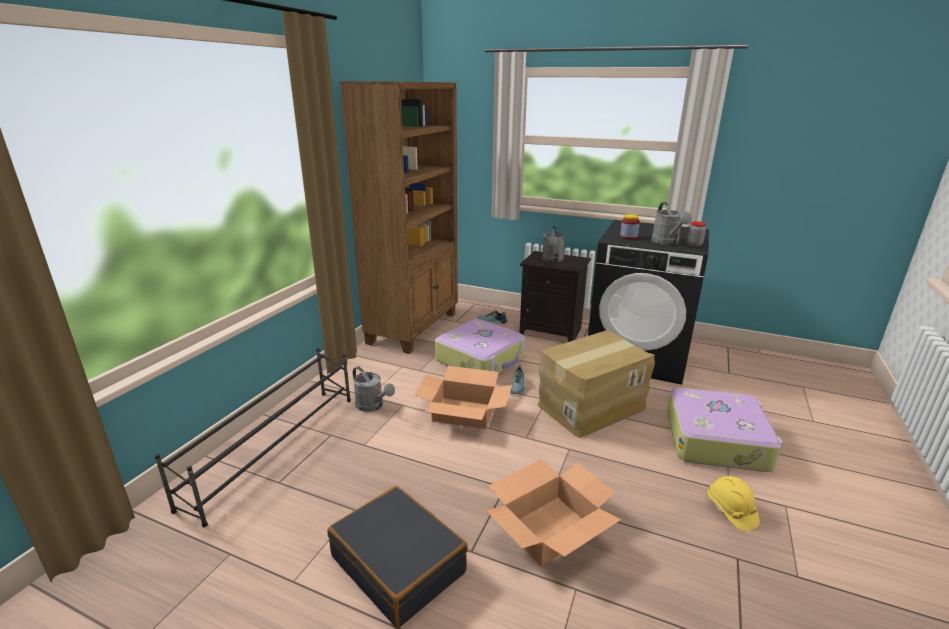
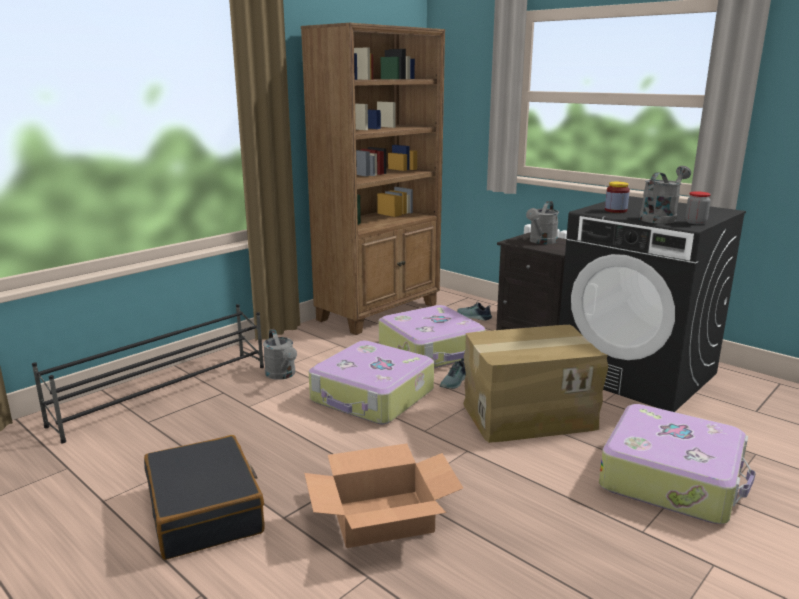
camera: 20 degrees right, 5 degrees down
(463, 413) = (372, 396): cardboard box -> suitcase
(667, 242) = (660, 218): grey watering can -> grey watering can turned 150 degrees counterclockwise
(730, 511) = (627, 552): yellow hard hat -> none

